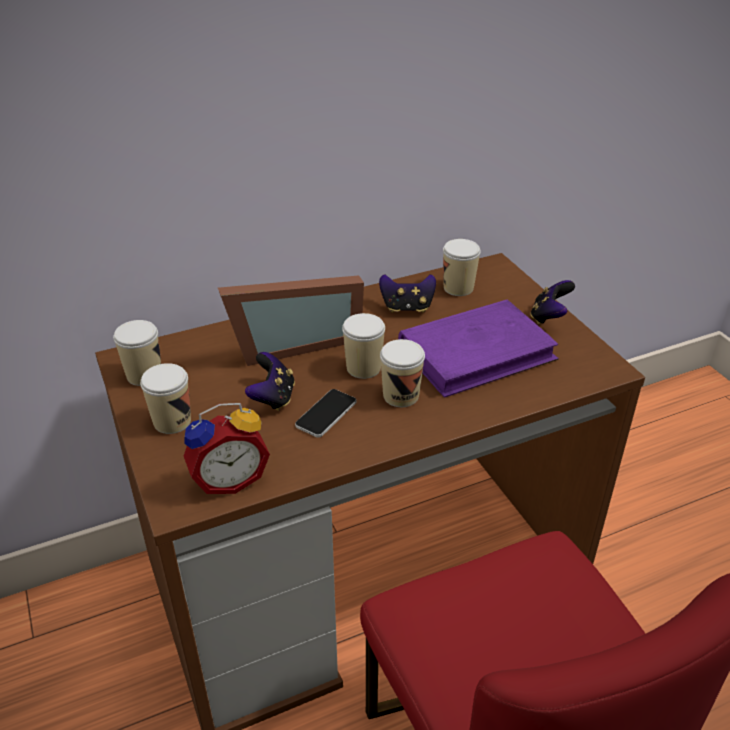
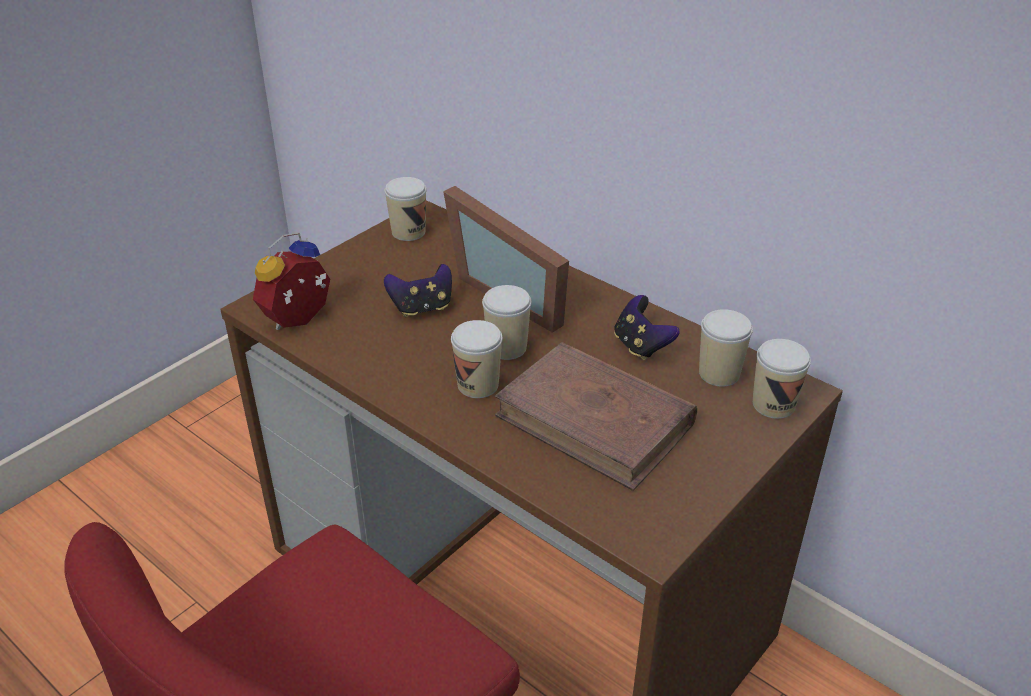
camera: 65 degrees right, 0 degrees up
(172, 421) = (356, 267): cup -> cup (773, 404)
(229, 479) = (300, 321): alarm clock -> alarm clock turned 90 degrees clockwise
(326, 414) = (418, 346): phone -> none
(477, 353) = (595, 420): purple book -> brown book
(549, 317) = (724, 465): game controller -> none

